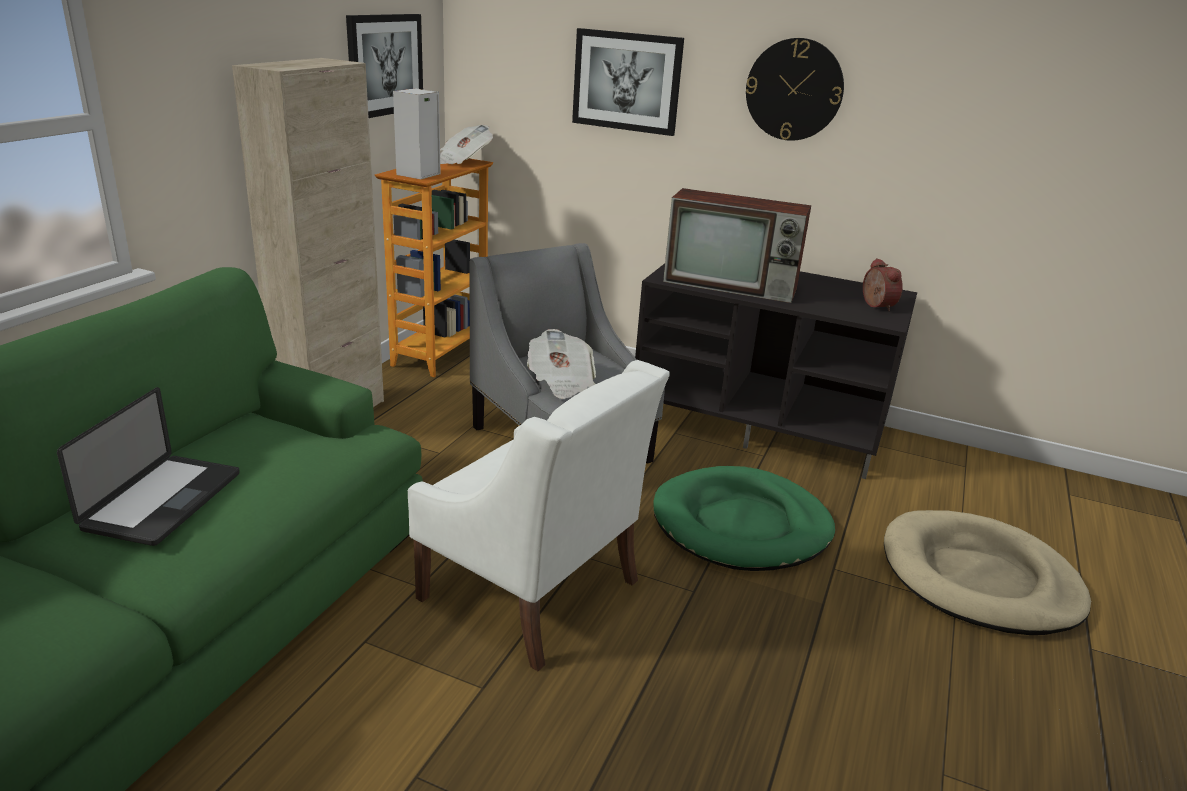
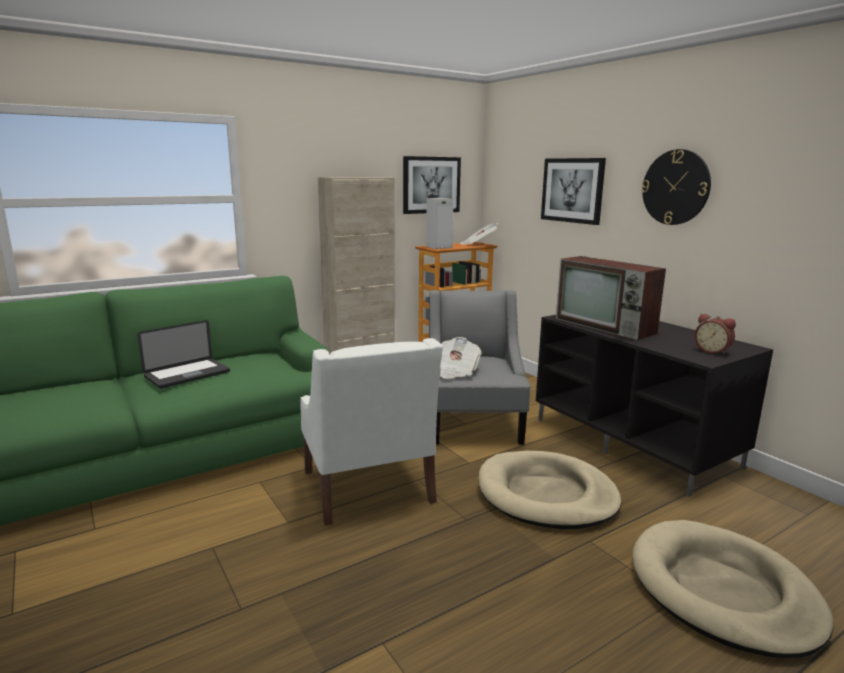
camera: 35 degrees right, 10 degrees down
(741, 525) = (546, 495): green dog bed -> beige dog bed
(875, 306) = (712, 351): alarm clock -> alarm clock turned 120 degrees clockwise

